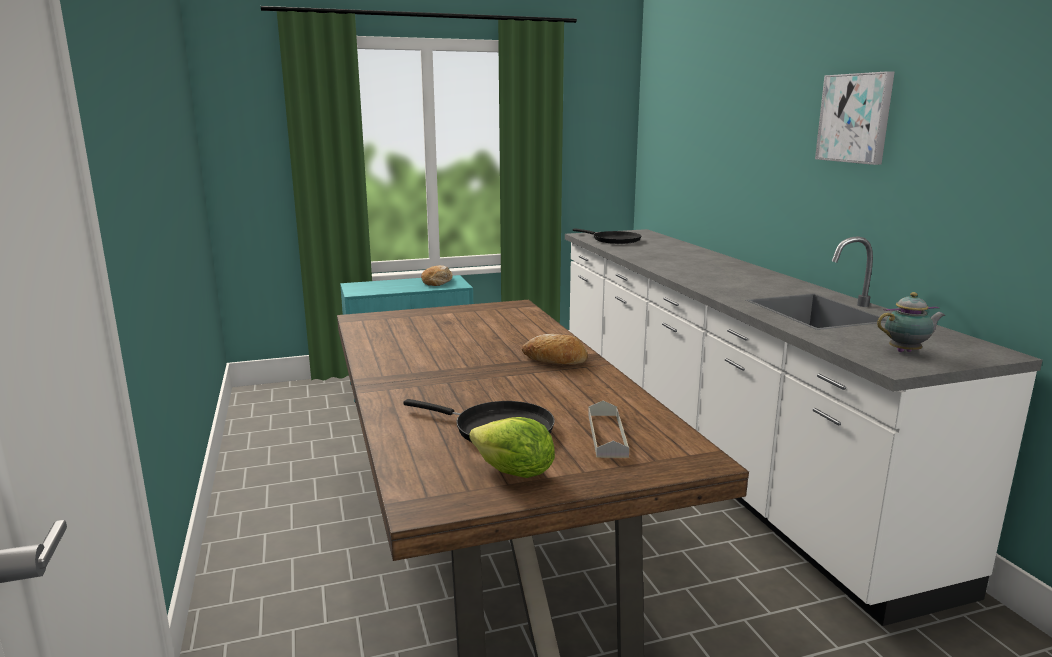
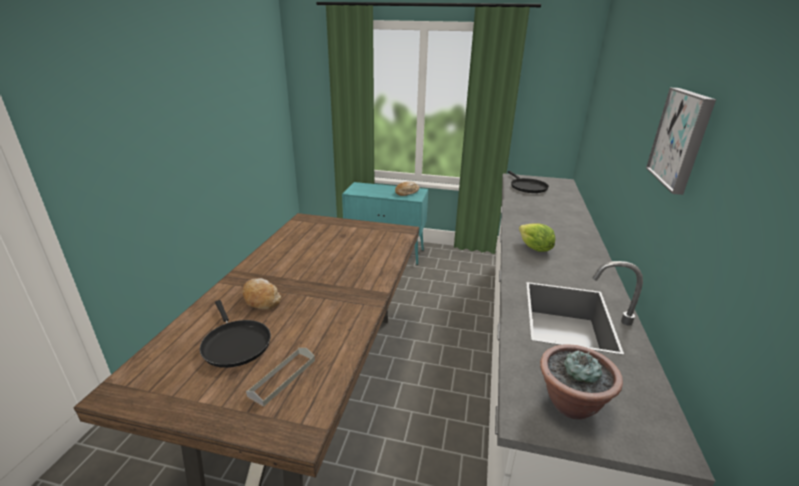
camera: 30 degrees right, 10 degrees up
(514, 473) = (188, 388): lettuce -> lettuce (534, 249)
(555, 360) = (353, 291): bread -> bread (261, 299)
(906, 351) = (570, 403): teapot -> potted plant

